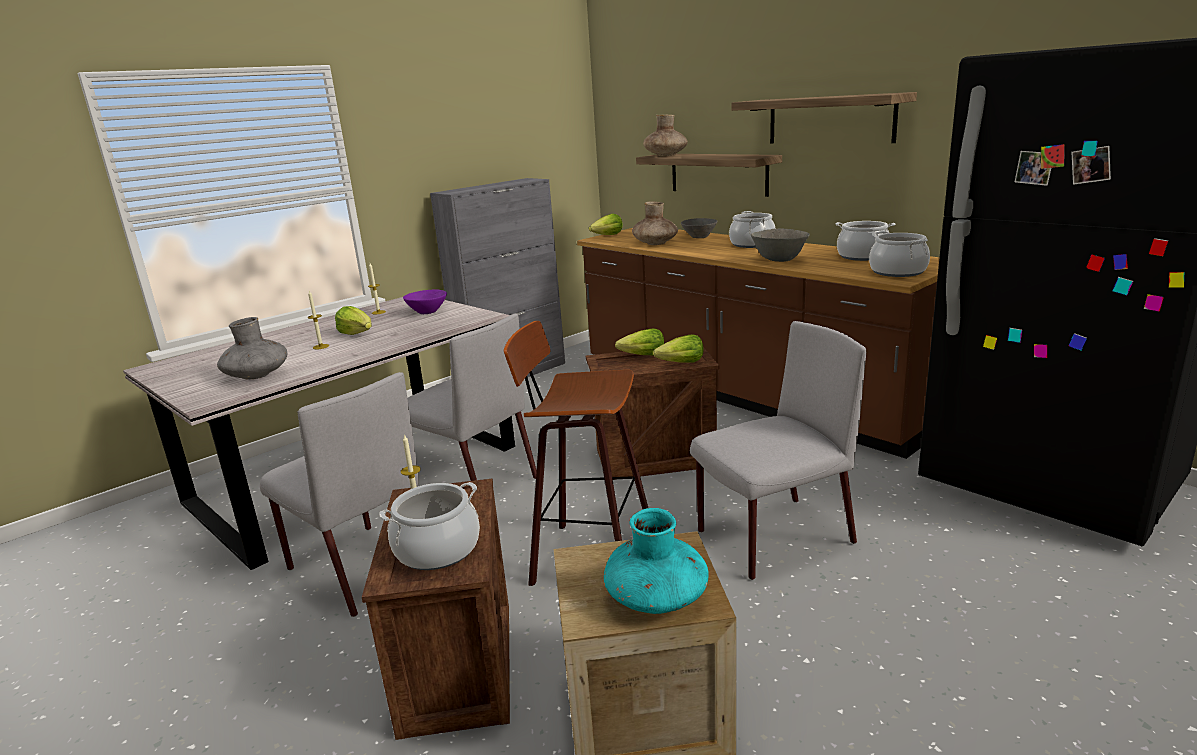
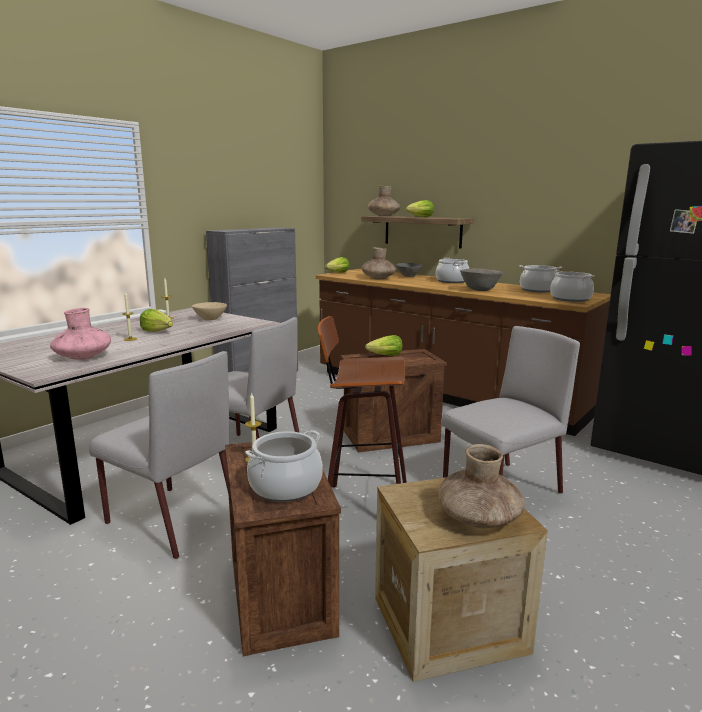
camera: 10 degrees left, 5 degrees down
(257, 375) = (83, 357): grey vase -> pink vase
(428, 312) = (210, 319): purple bowl -> beige bowl
(657, 598) = (479, 518): turquoise vase -> brown vase
(681, 363) = (418, 361): lettuce -> lettuce (421, 217)
(830, 120) = (511, 194): shelf -> none

